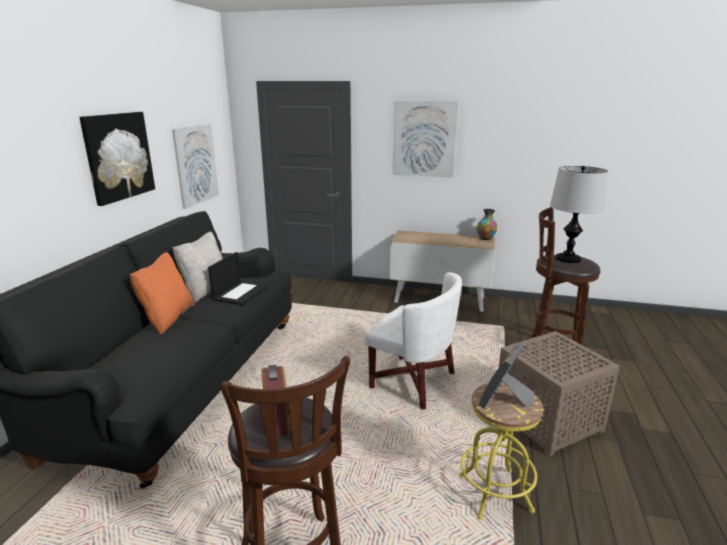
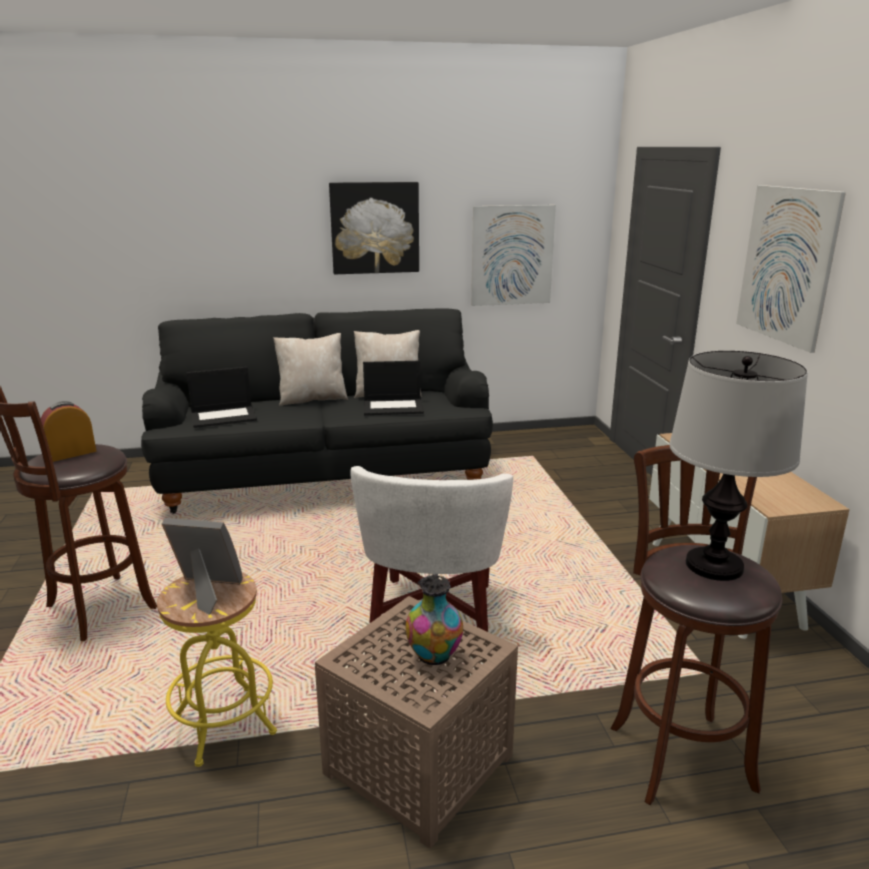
camera: 65 degrees right, 0 degrees up
(153, 362) = (224, 416): none -> laptop
(167, 318) = (312, 399): orange pillow -> beige pillow
(486, 239) = (818, 502): vase -> vase (434, 656)

